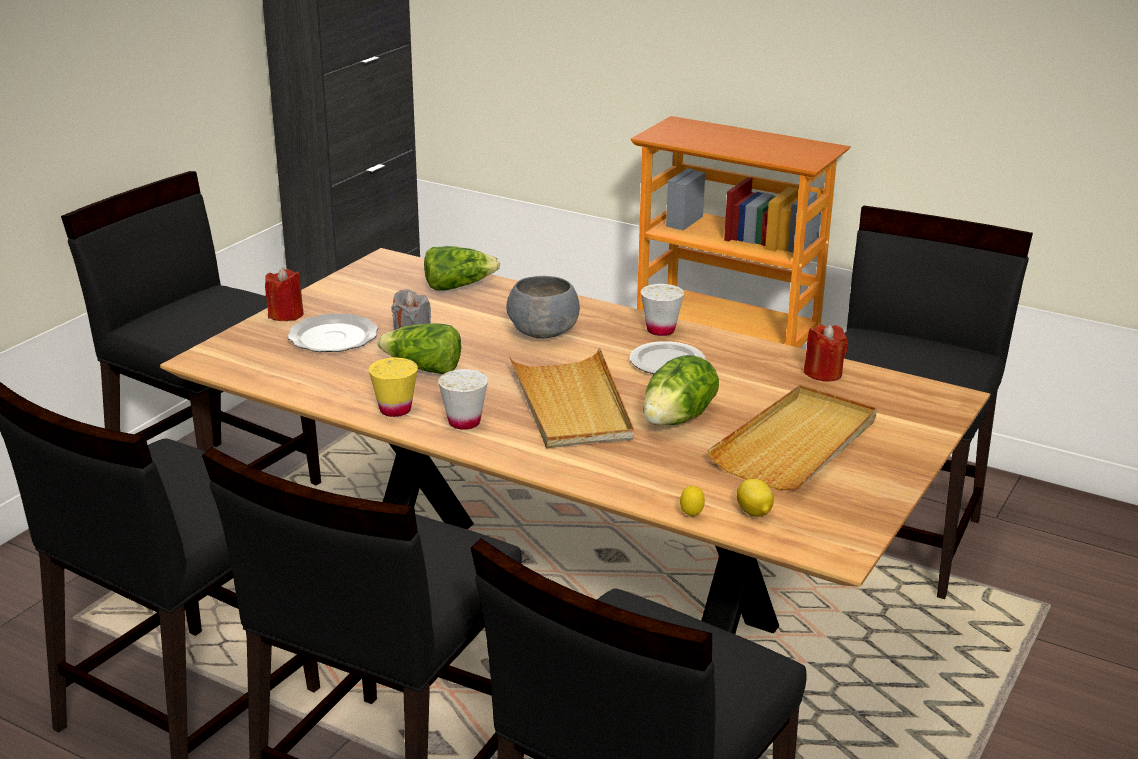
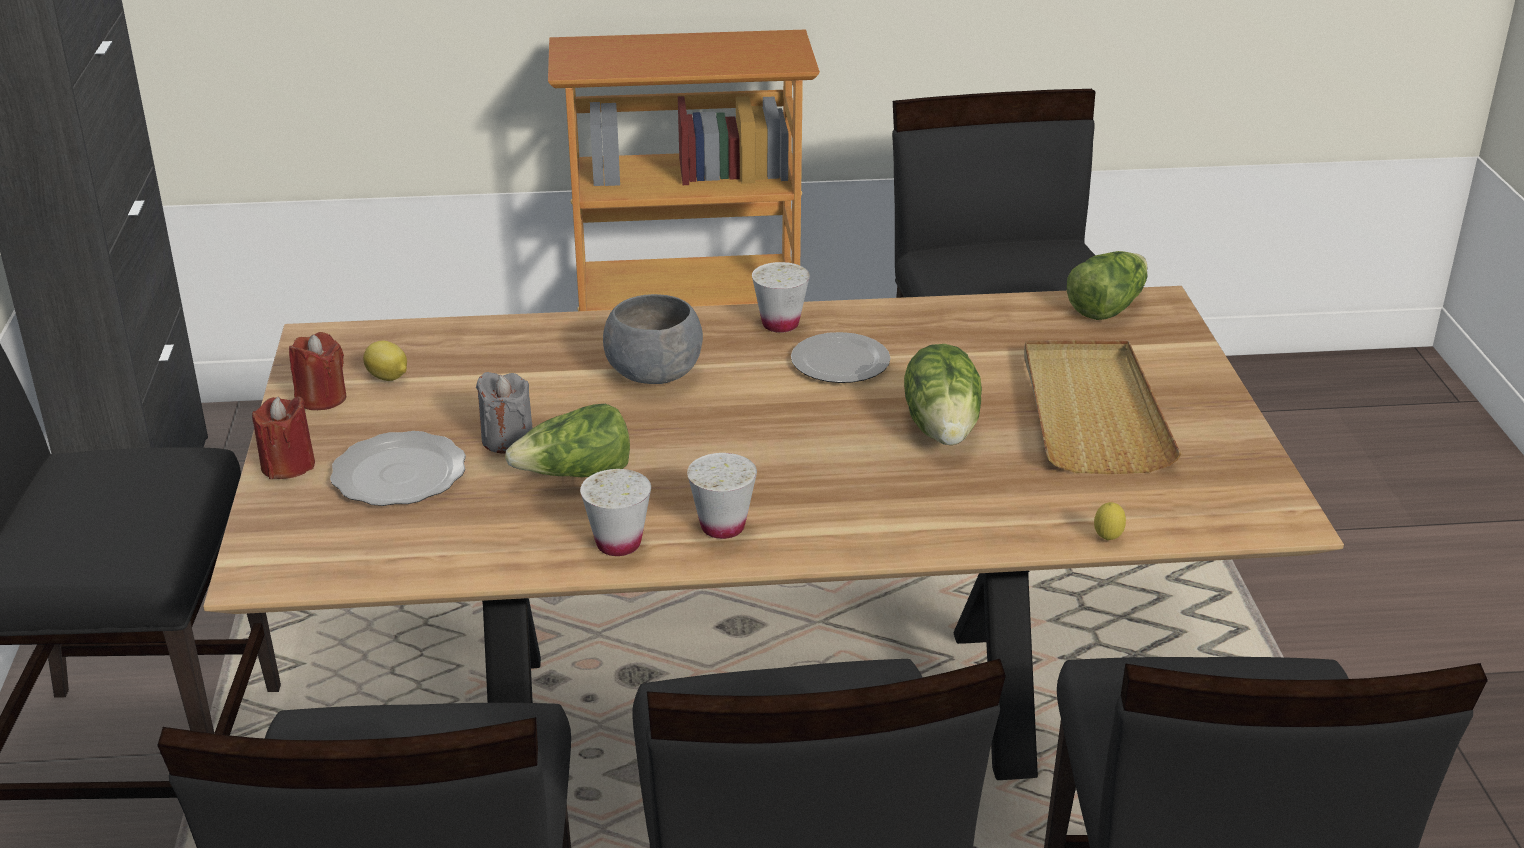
camera: 35 degrees left, 5 degrees up
(395, 410) = (618, 544): yellow cup -> white cup
(458, 286) = (465, 346): lettuce -> lettuce (1106, 306)
(571, 404) = (810, 455): beige tray -> none
(754, 513) = (1159, 509): lemon -> lemon (388, 378)
(823, 373) = (1009, 318): red candle -> red candle (321, 398)

